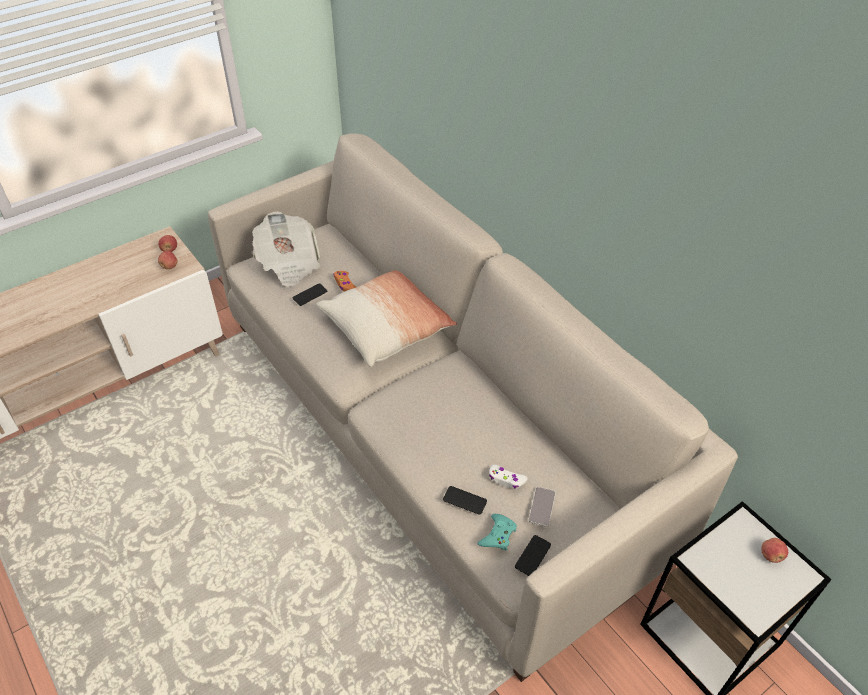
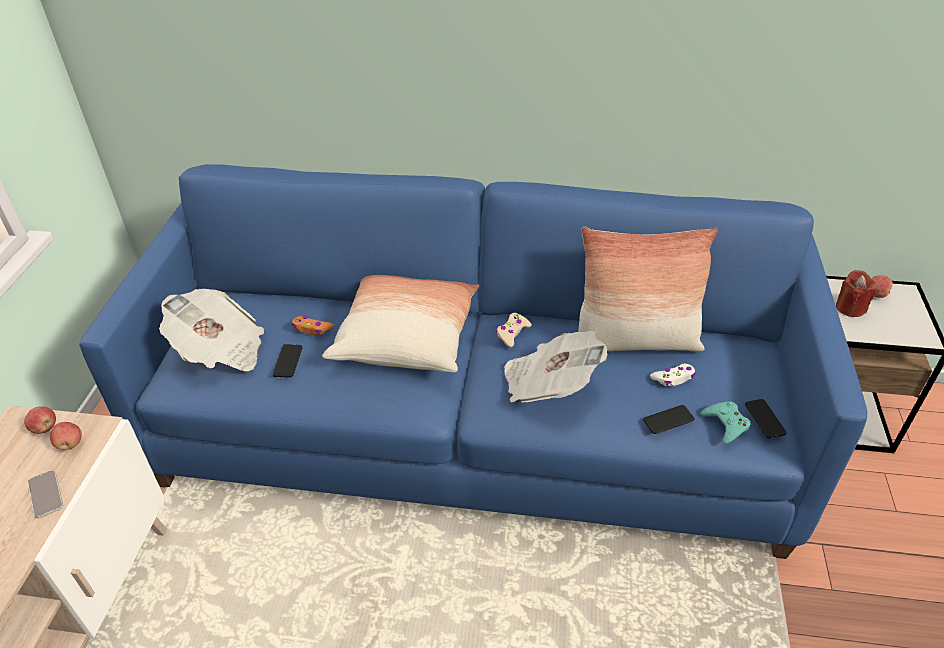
camera: 45 degrees left, 5 degrees down
(423, 419) = (549, 384): none -> newspaper
(434, 430) = (475, 429): beige sofa -> blue sofa
(449, 371) = (512, 333): none -> beige game controller
(520, 438) = (635, 341): none -> pillow
(542, 507) = (722, 377): phone -> phone (45, 494)
(728, 546) = (850, 308): none -> red candle

